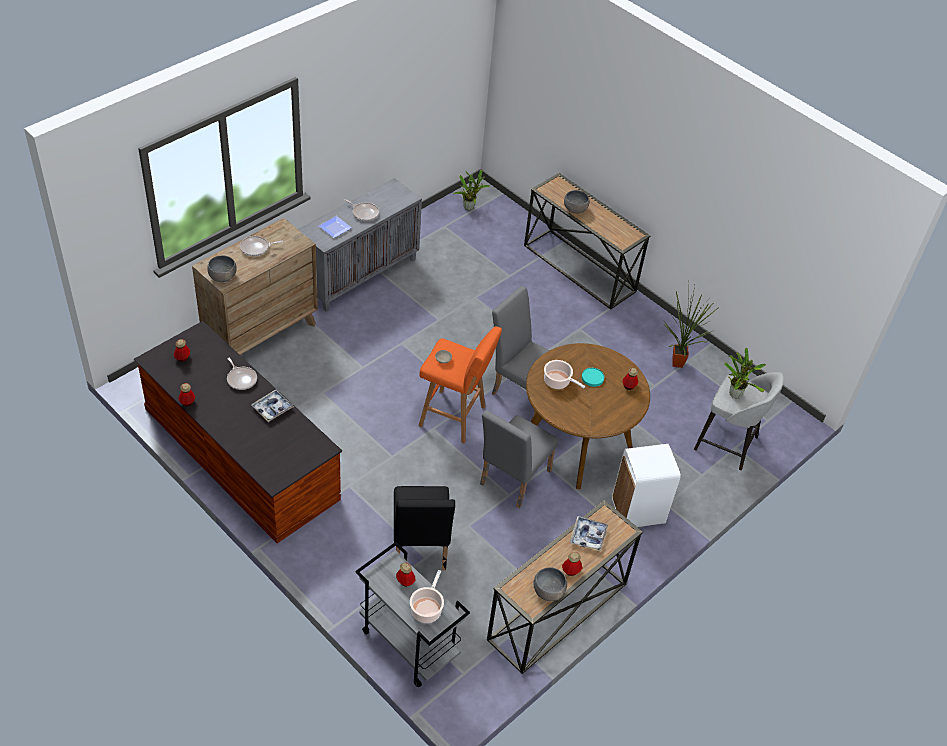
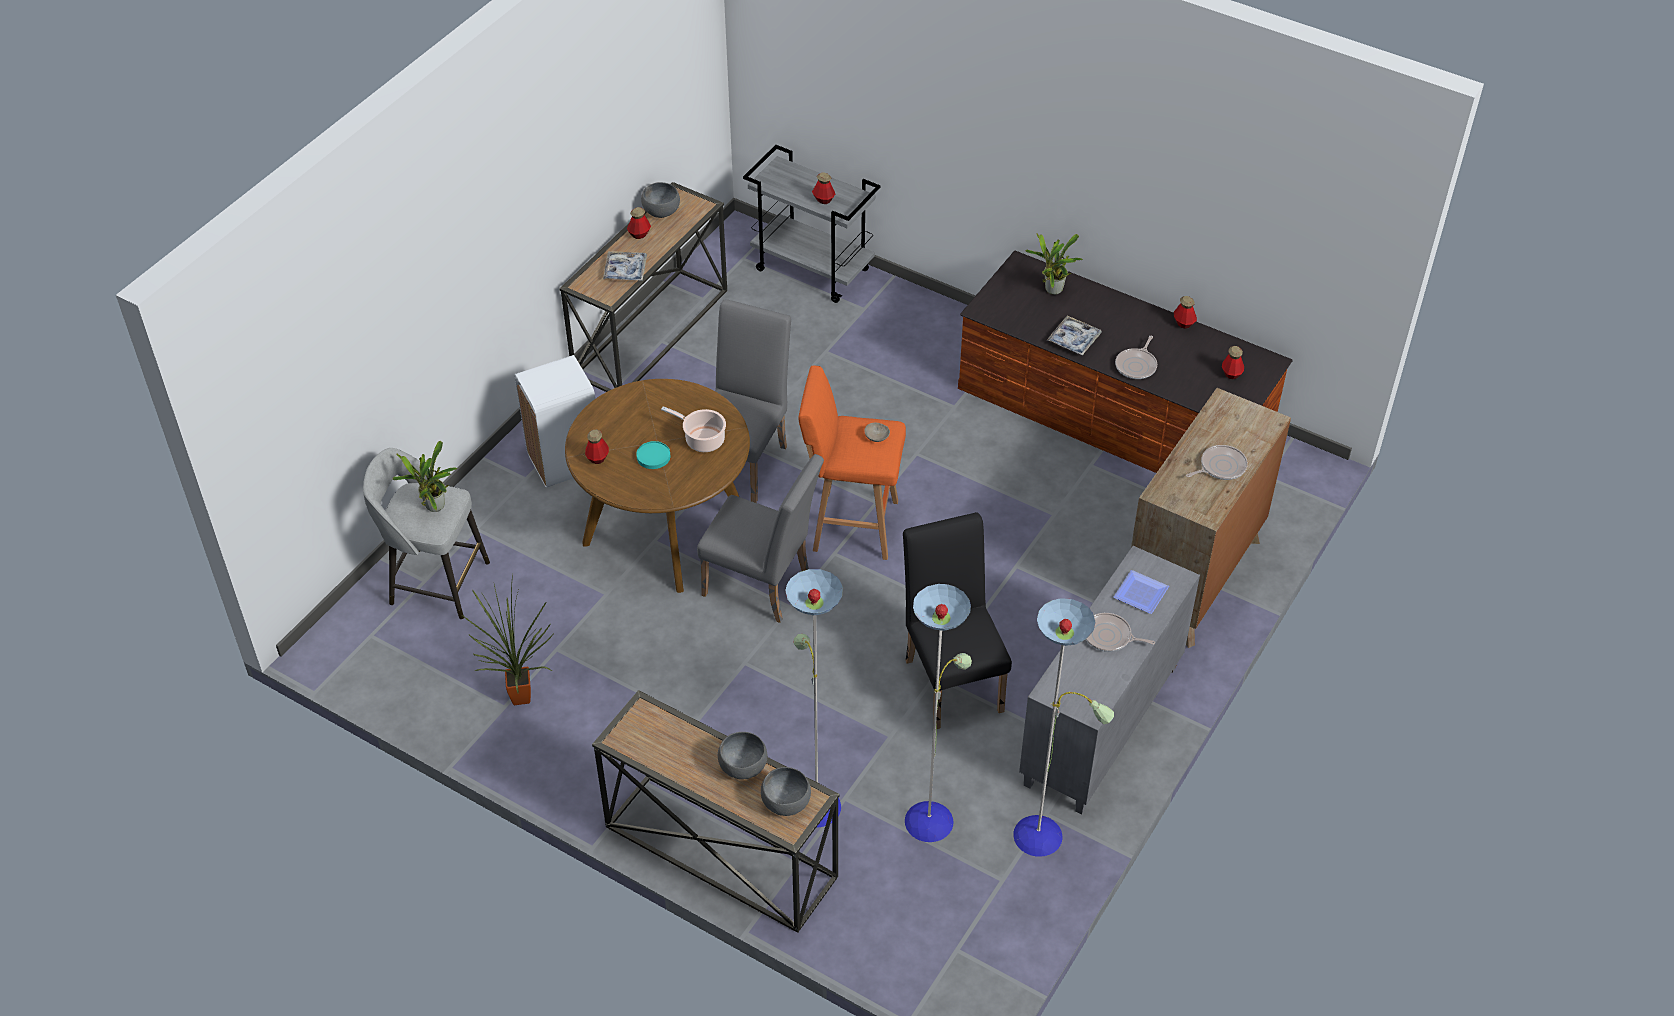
camera: 170 degrees right, 0 degrees up
(222, 277) = (1235, 411): grey bowl -> grey bowl (786, 802)
(241, 379) = (1137, 365): frying pan -> frying pan turned 105 degrees counterclockwise
(419, 549) = (836, 358): black chair -> black chair (952, 678)
(427, 609) = (790, 182): cooking pot -> none
(469, 257) = (929, 818): none -> floor lamp
(470, 207) = (972, 945): potted plant -> potted plant (1052, 291)

